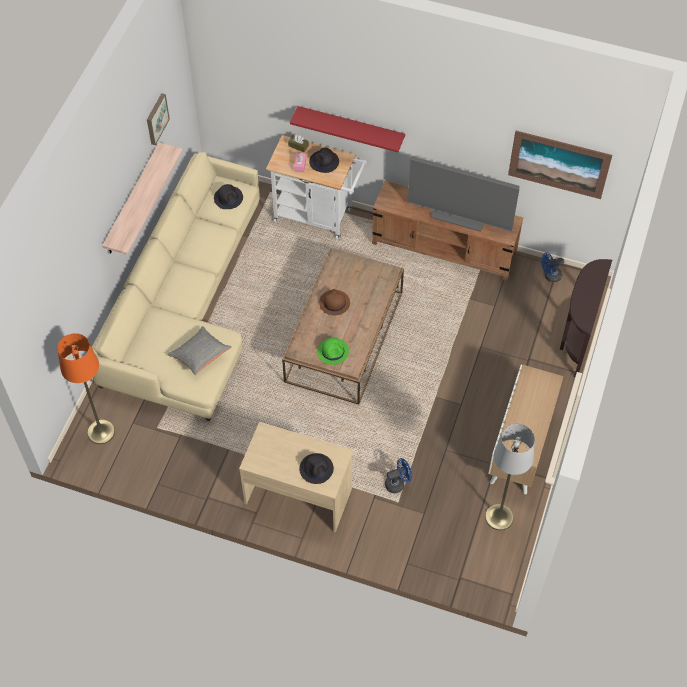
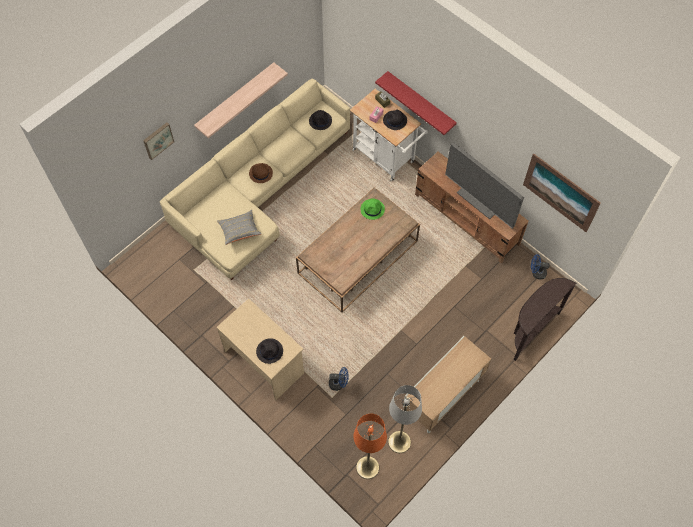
camera: 25 degrees right, 5 degrees up
(101, 432) = (155, 256): orange floor lamp -> orange floor lamp (367, 467)
(156, 118) = (274, 44): picture -> picture (157, 140)
(333, 351) = (334, 266): green hat -> green hat (372, 209)
(334, 303) = (354, 230): brown hat -> brown hat (260, 173)

